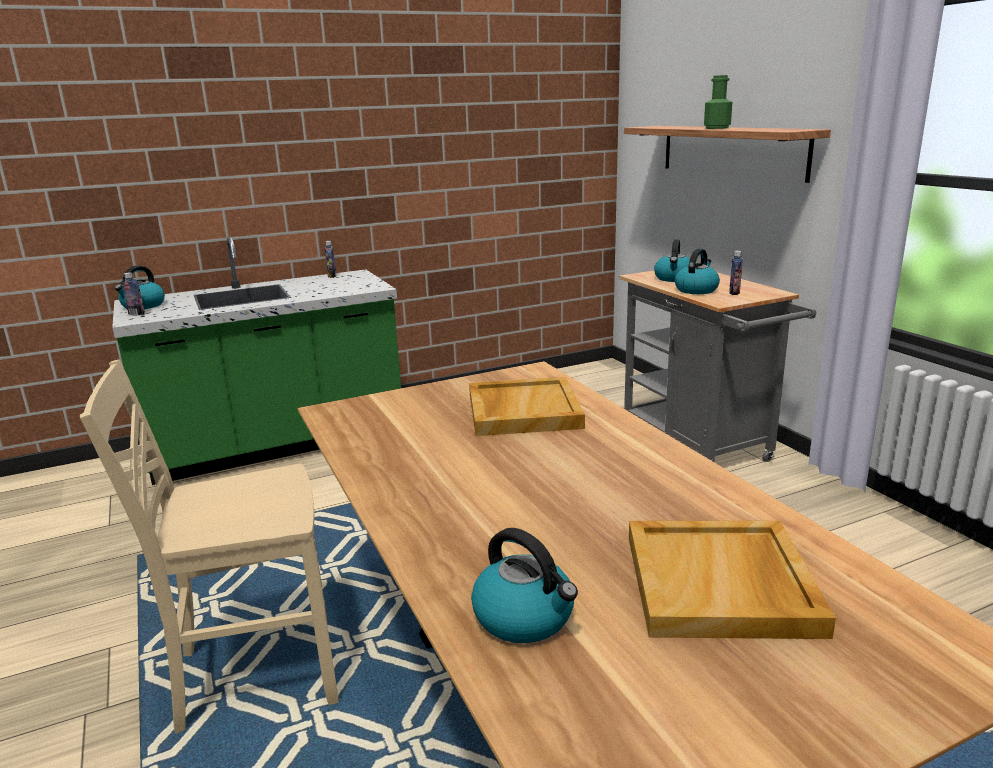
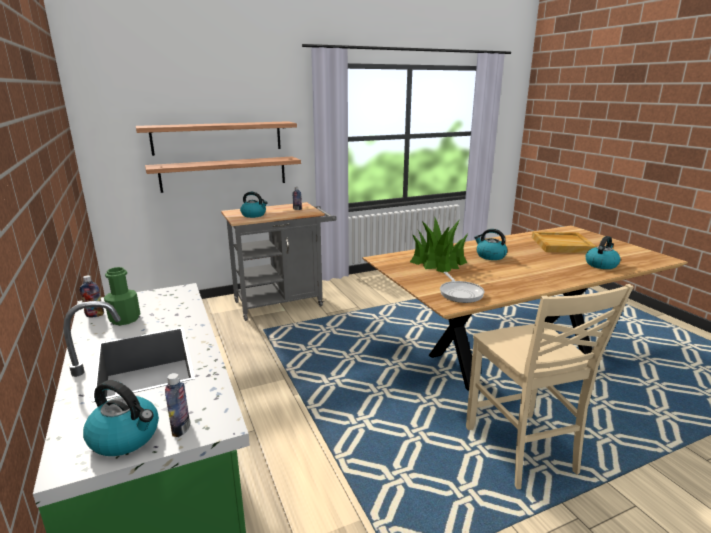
camera: 90 degrees left, 0 degrees up
(370, 421) = (460, 293): none -> frying pan
(522, 410) = (438, 262): beige tray -> potted plant
(696, 290) = (285, 213): kettle -> kettle (490, 256)
(717, 128) = (224, 124): green bottle -> green bottle (125, 319)
(729, 212) = (224, 174): none -> shelf

